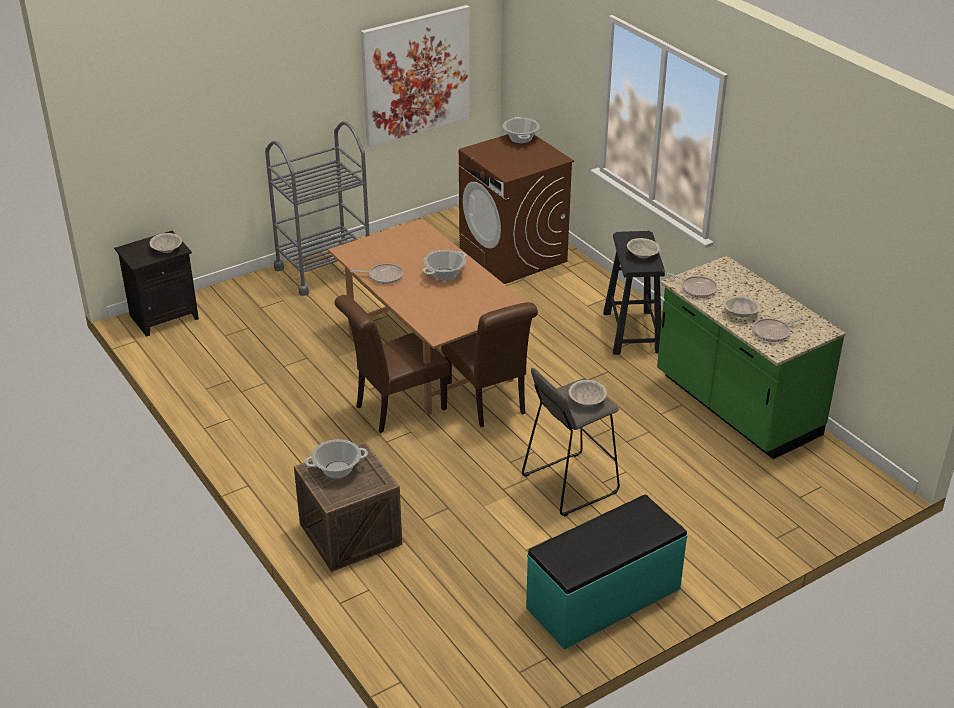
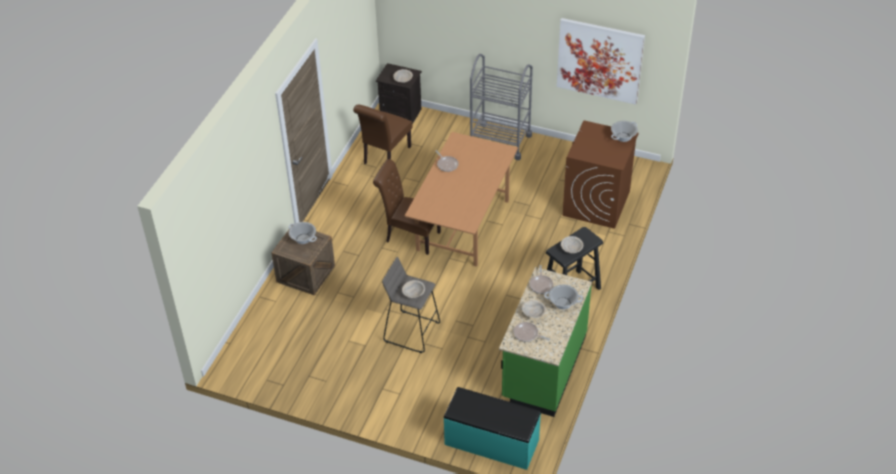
camera: 55 degrees right, 10 degrees up
(444, 274) = (471, 184): cooking pot -> cooking pot (563, 303)
(489, 403) = (448, 267): brown chair -> brown chair (385, 157)
(604, 599) = (338, 386): turquoise bench -> turquoise bench (491, 442)

